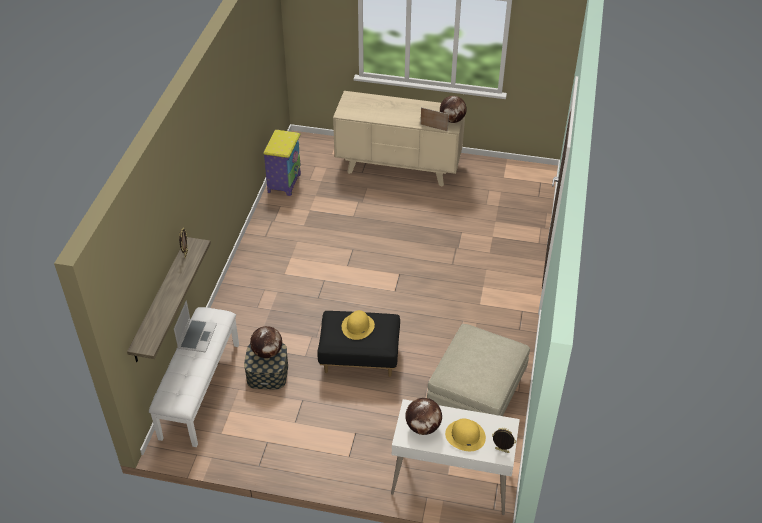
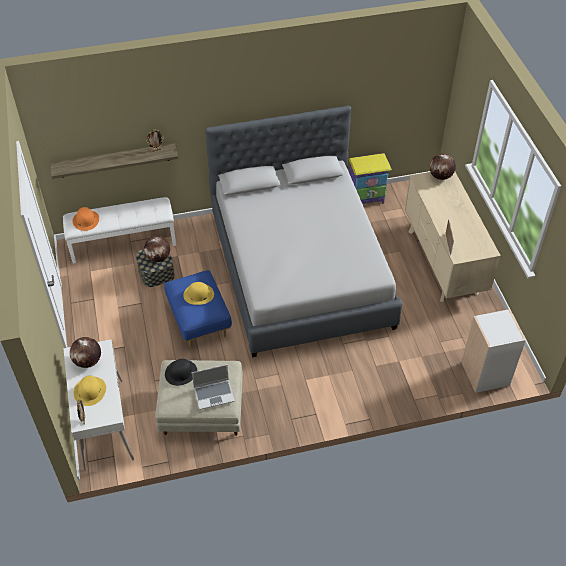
camera: 65 degrees right, 5 degrees up
(180, 387) = (86, 220): none -> orange hat
(197, 336) = (136, 208): laptop -> laptop (214, 394)
(343, 260) = (300, 270): none -> grey bed
(360, 358) = (200, 321): black ottoman -> blue ottoman
(452, 120) = (469, 253): globe -> globe (440, 176)
(457, 369) = (181, 372): none -> black hat
(533, 192) = (485, 373): none -> bookcase

